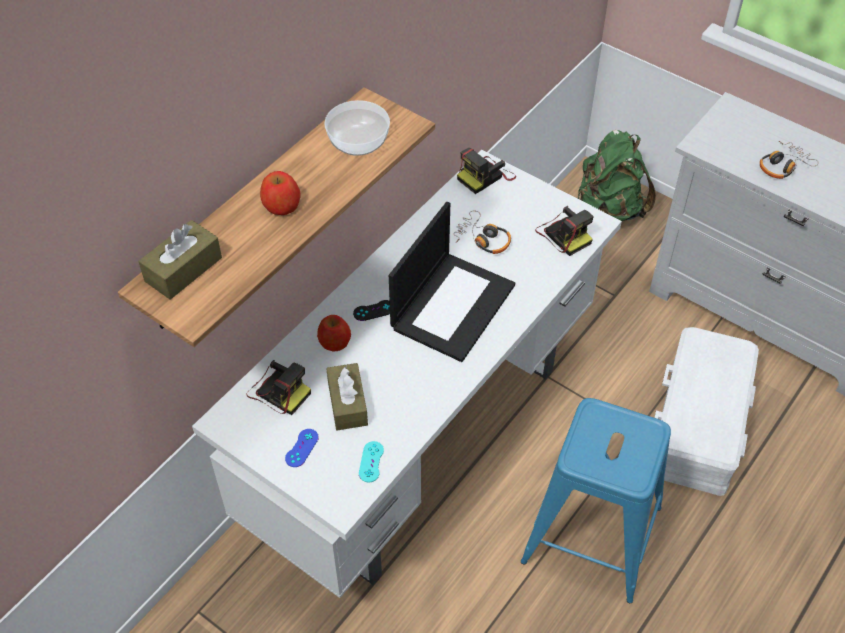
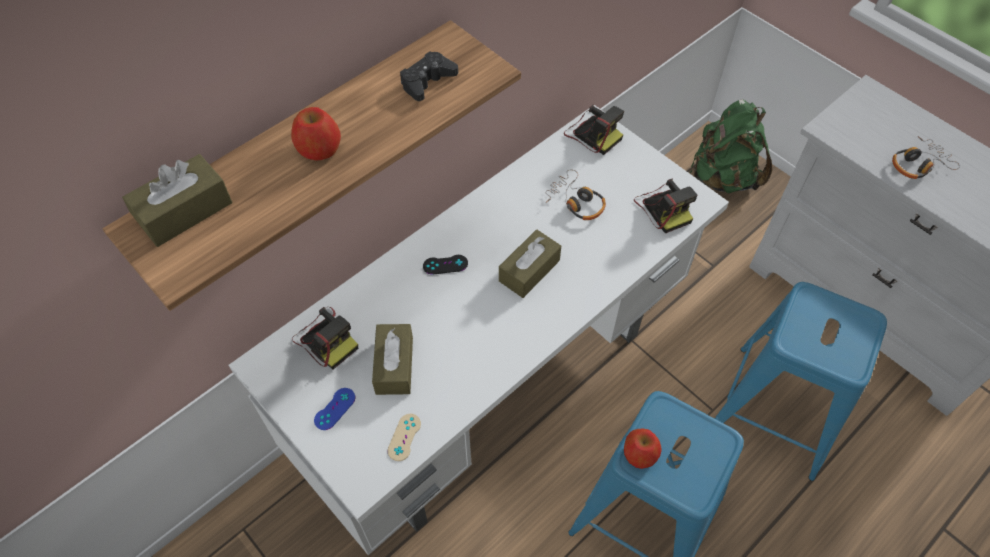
camera: 10 degrees right, 5 degrees up
(334, 341) = (397, 292): apple -> apple (640, 453)
(358, 140) = (427, 81): bowl -> black game controller
(371, 462) = (404, 437): turquoise game controller -> beige game controller
(452, 305) = (529, 270): laptop -> brown tissue box
(485, 176) = (592, 134): camera -> camera turned 105 degrees counterclockwise
(697, 422) = (776, 411): white storage box -> blue stool

